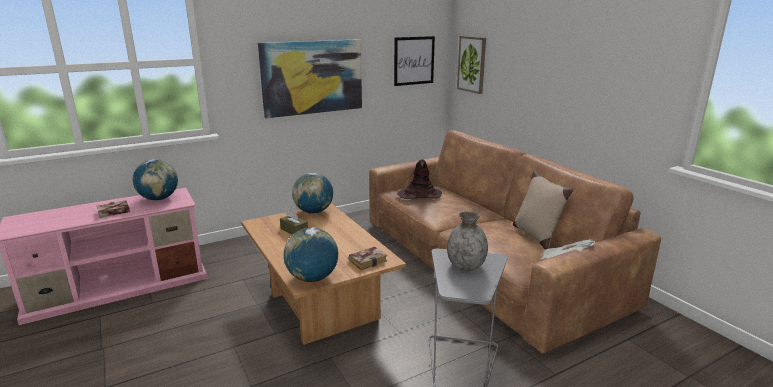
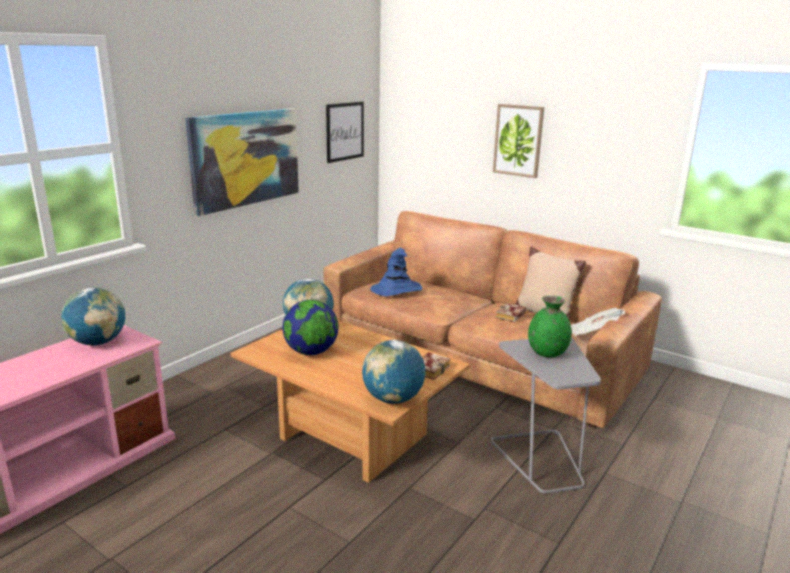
camera: 25 degrees left, 0 degrees up
(112, 212) = (51, 372): book -> book (510, 316)
(294, 230) = (311, 352): brown tissue box -> globe
(419, 195) = (396, 289): brown hat -> blue hat
(465, 266) = (546, 353): grey vase -> green vase
(472, 64) = (409, 133): picture -> picture (518, 140)

